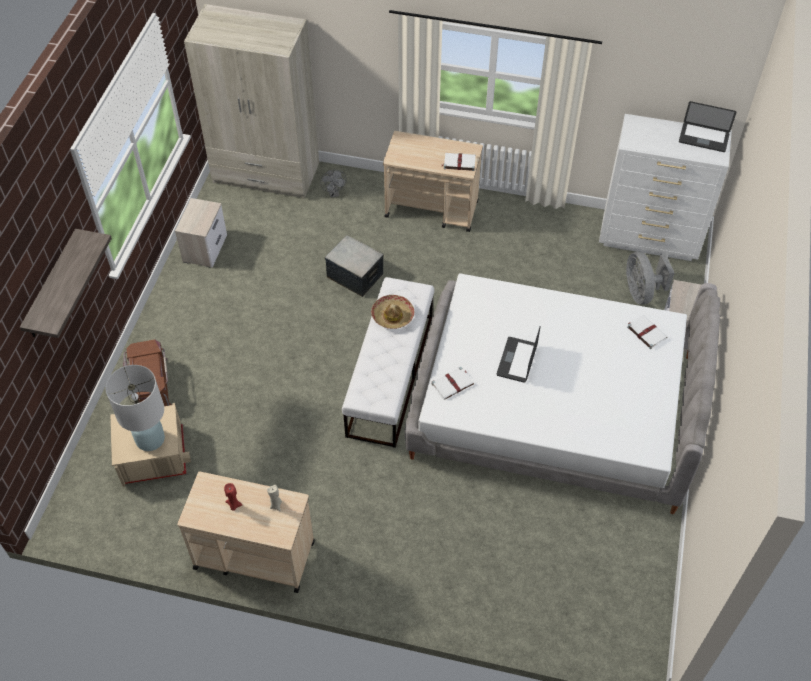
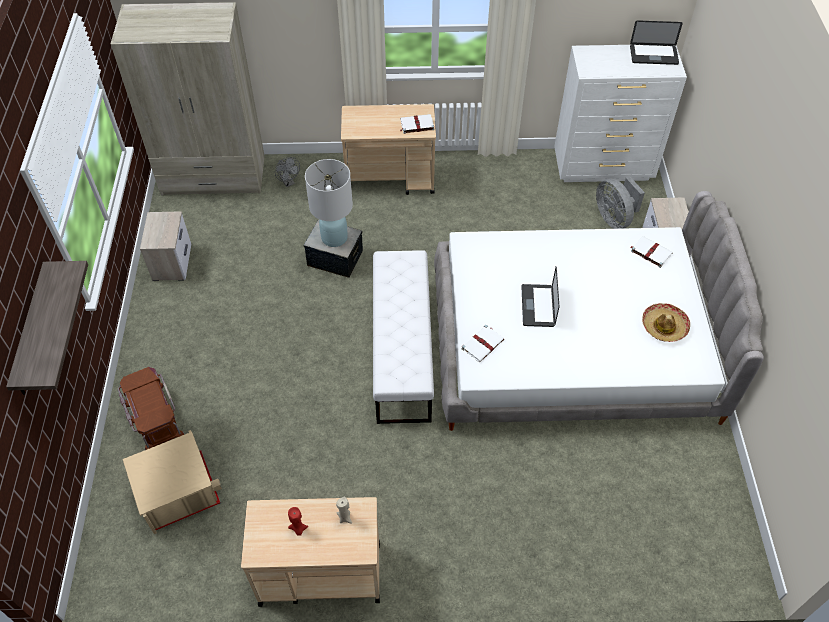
camera: 15 degrees left, 0 degrees up
(150, 439) = (175, 475): white table lamp -> white table lamp (334, 237)
(392, 316) = (395, 288): hat -> hat (664, 326)

